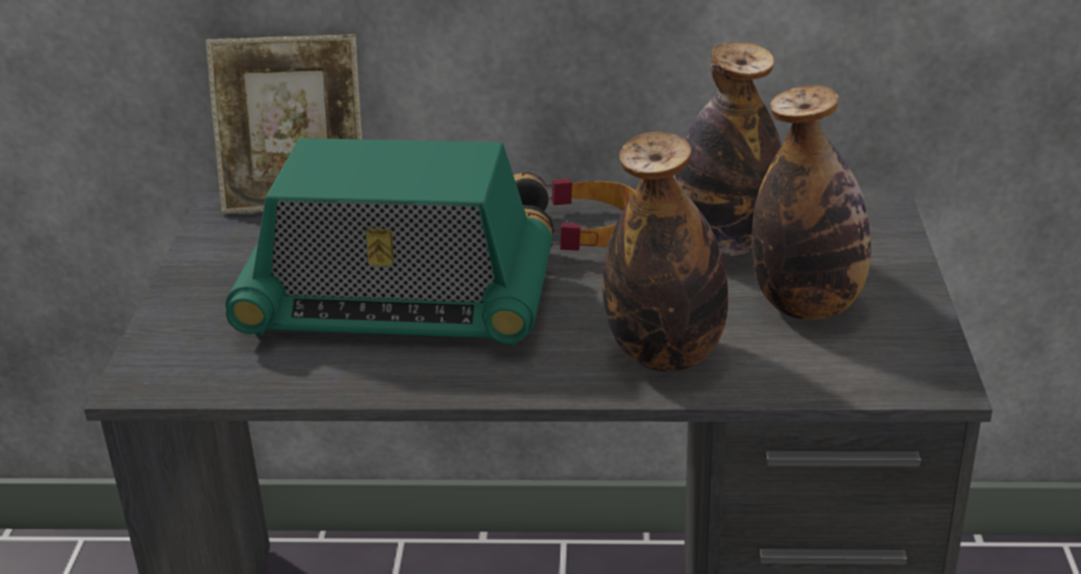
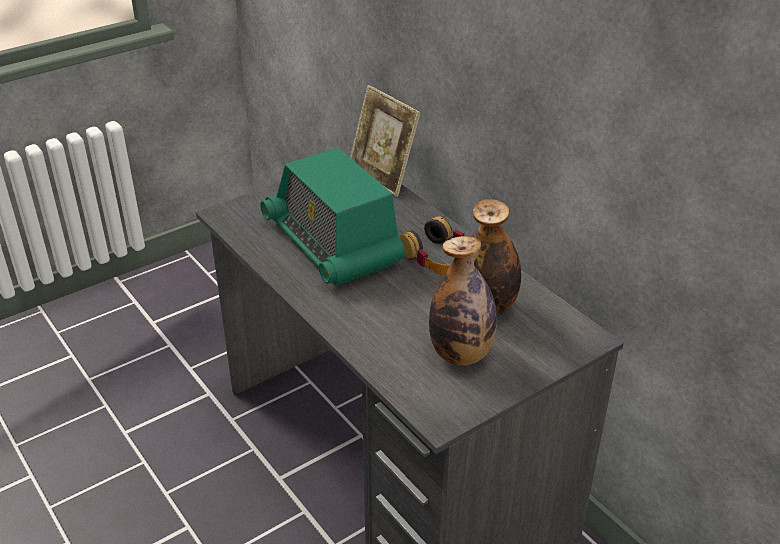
camera: 50 degrees right, 5 degrees up
(665, 355) = (373, 329): bottle -> none

